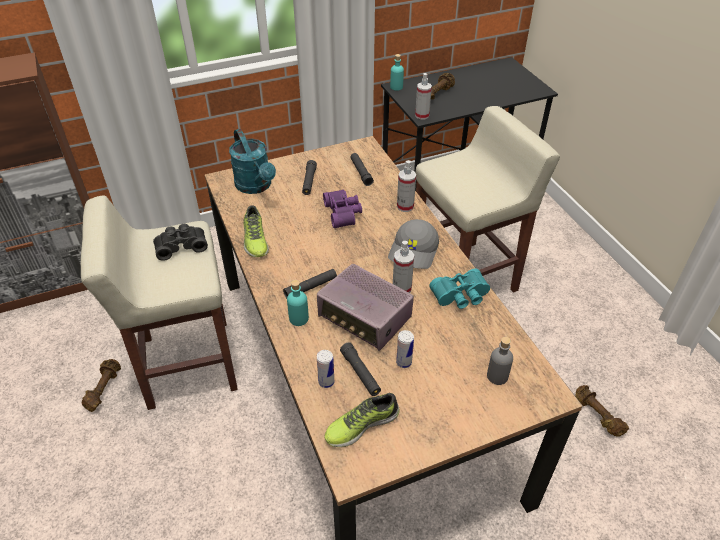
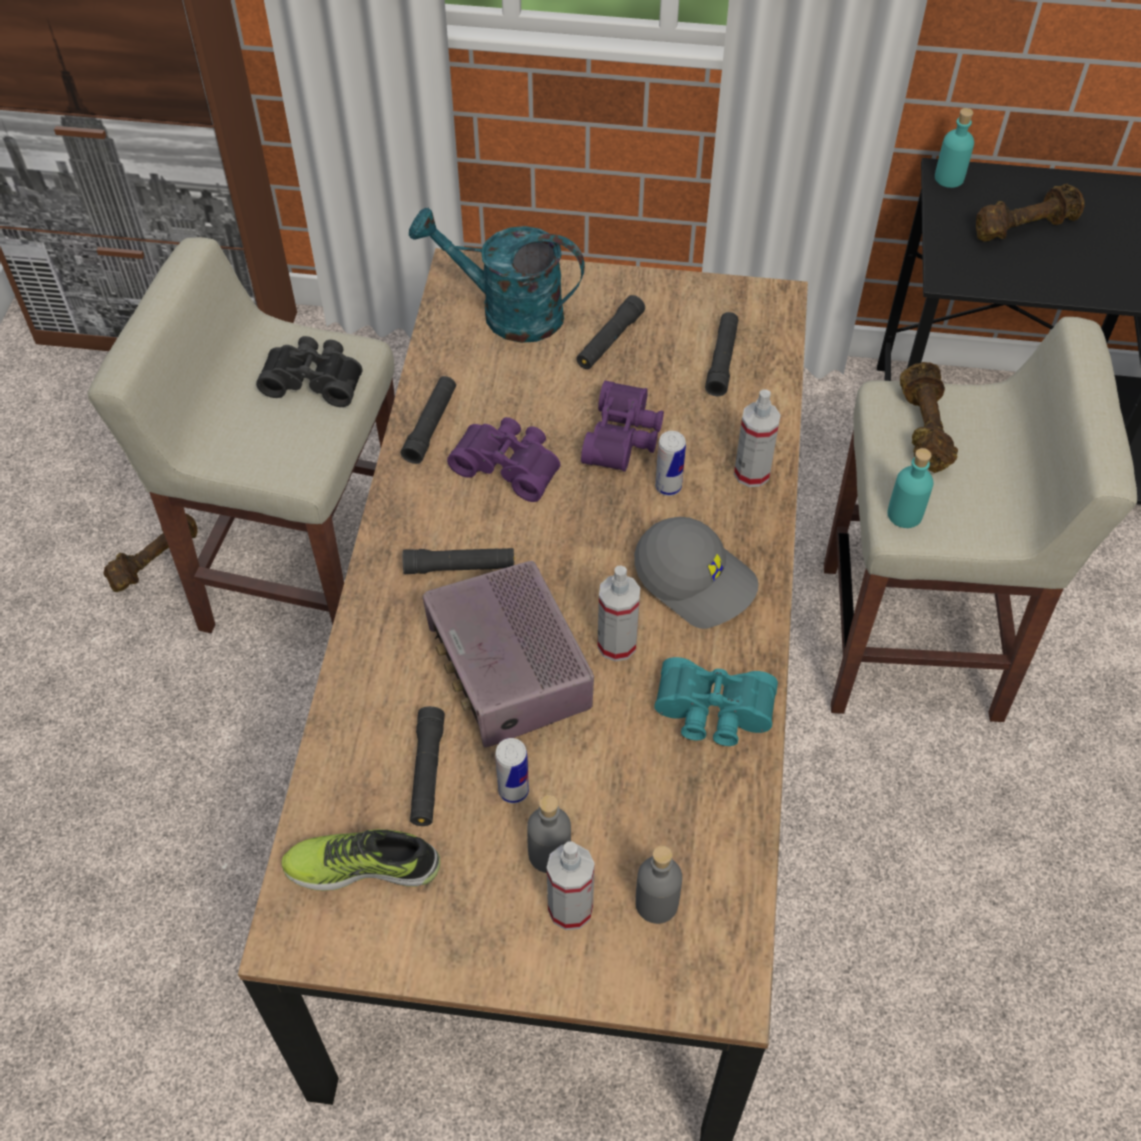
camera: 30 degrees right, 10 degrees up
(255, 240) = (430, 425): shoe -> black flashlight
(256, 186) = (507, 312): turquoise watering can -> turquoise watering can turned 105 degrees clockwise
(299, 318) = (398, 618): turquoise bottle -> turquoise bottle (904, 514)
(302, 241) = (509, 465): none -> purple binoculars
(326, 382) = (361, 759): can -> can (668, 487)
(414, 251) = (696, 579): grey cap -> grey cap turned 105 degrees counterclockwise
(422, 115) = (951, 270): spray bottle -> spray bottle (570, 908)
(439, 379) = (549, 854): none -> grey bottle
(596, 416) = (972, 1057): brown dumbbell -> brown dumbbell (922, 428)

